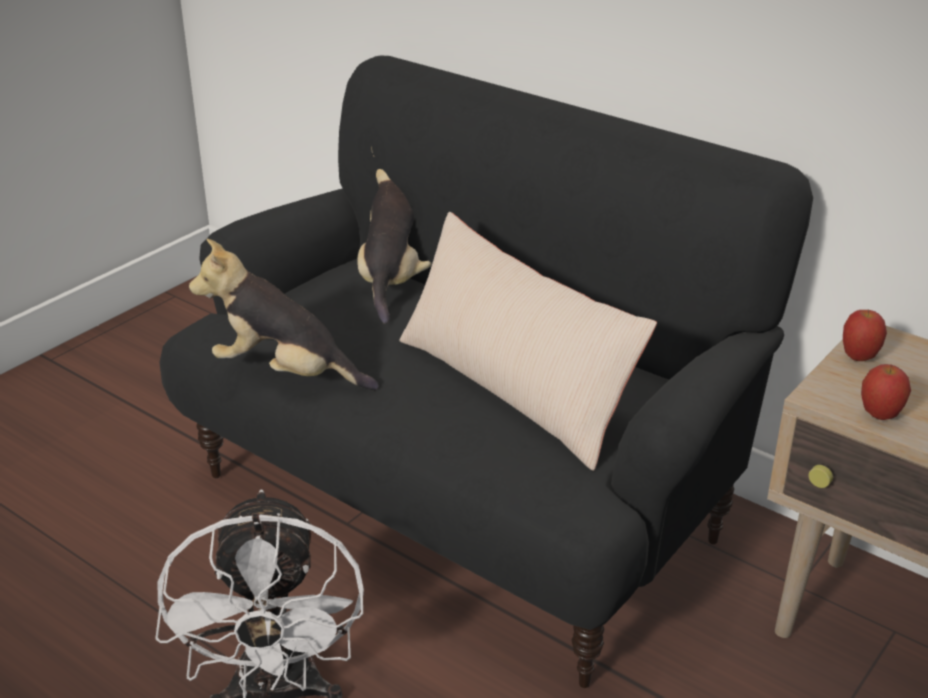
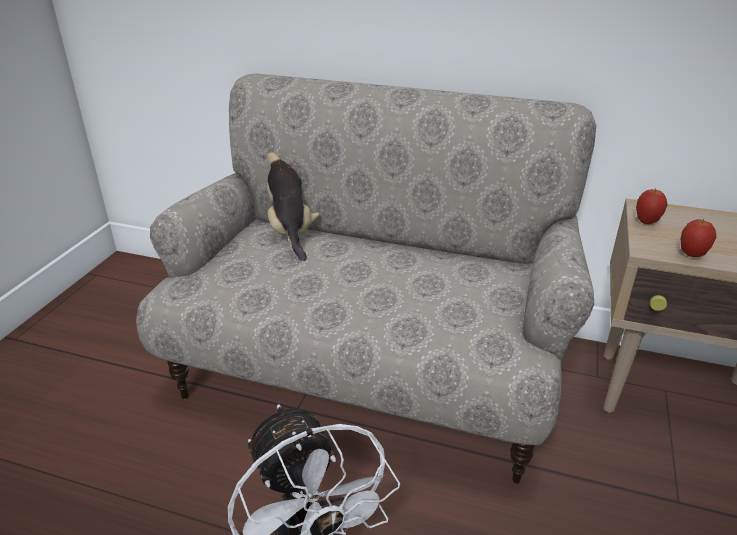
camera: 20 degrees left, 0 degrees up
(286, 373) = (252, 310): plush toy -> none
(463, 501) = (368, 372): black sofa -> beige sofa
(514, 388) = (420, 287): beige pillow -> none

